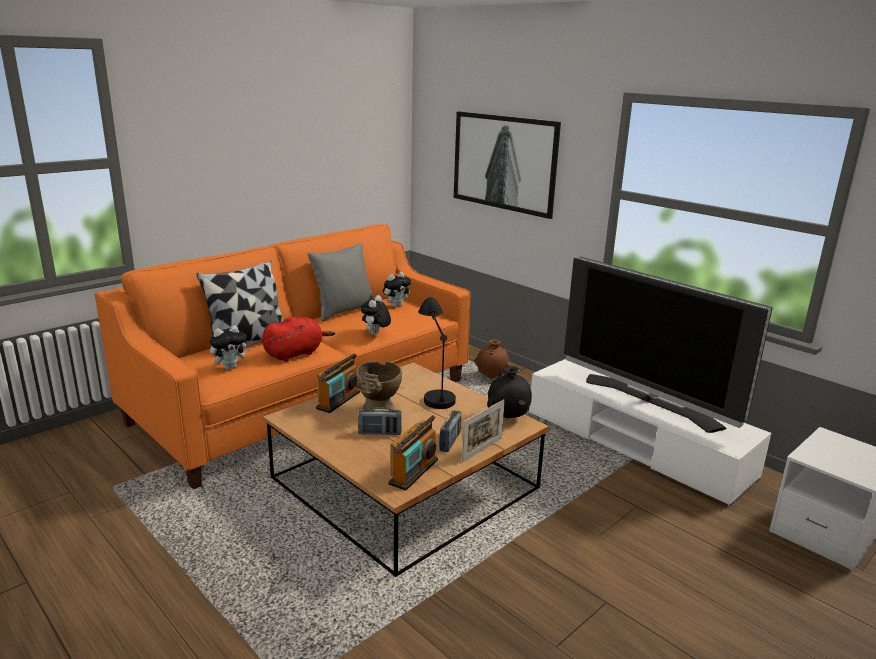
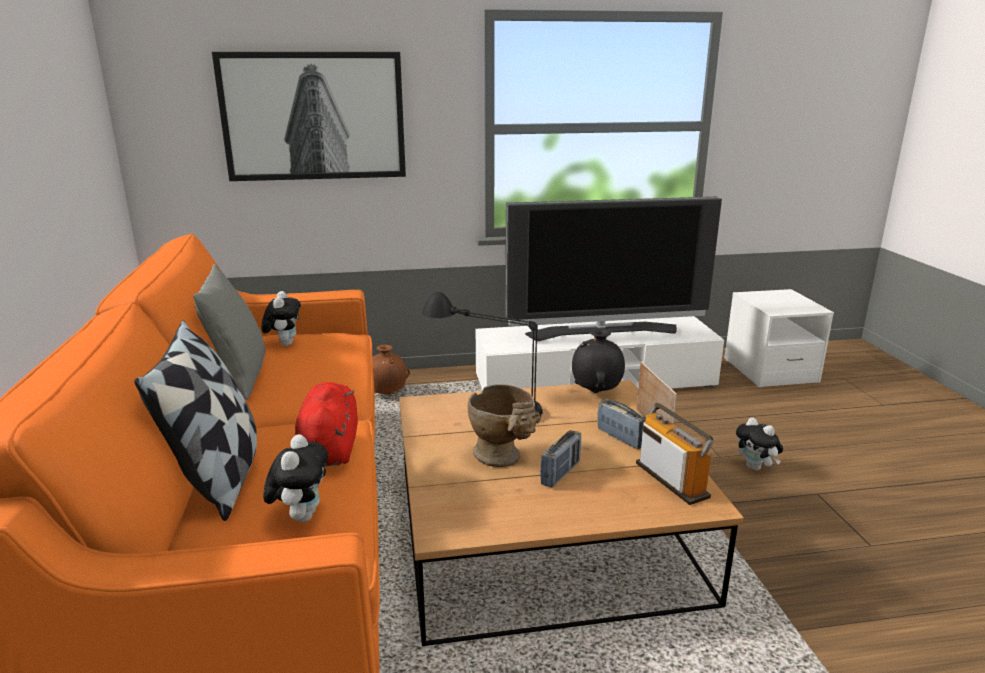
camera: 55 degrees left, 0 degrees up
(338, 400) = (441, 476): radio -> none
(375, 334) = (348, 380): plush toy -> plush toy (756, 468)

